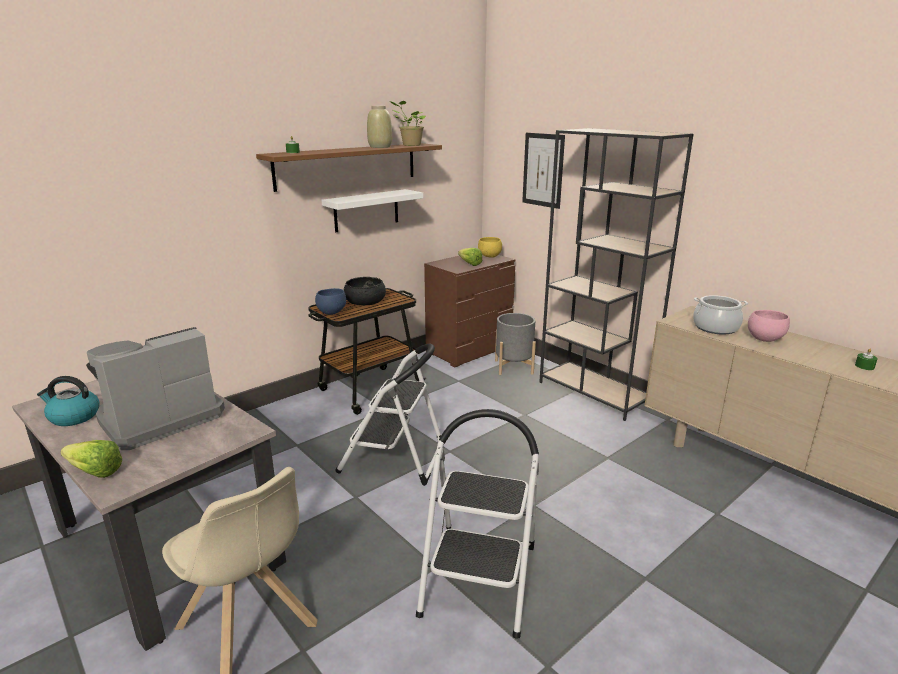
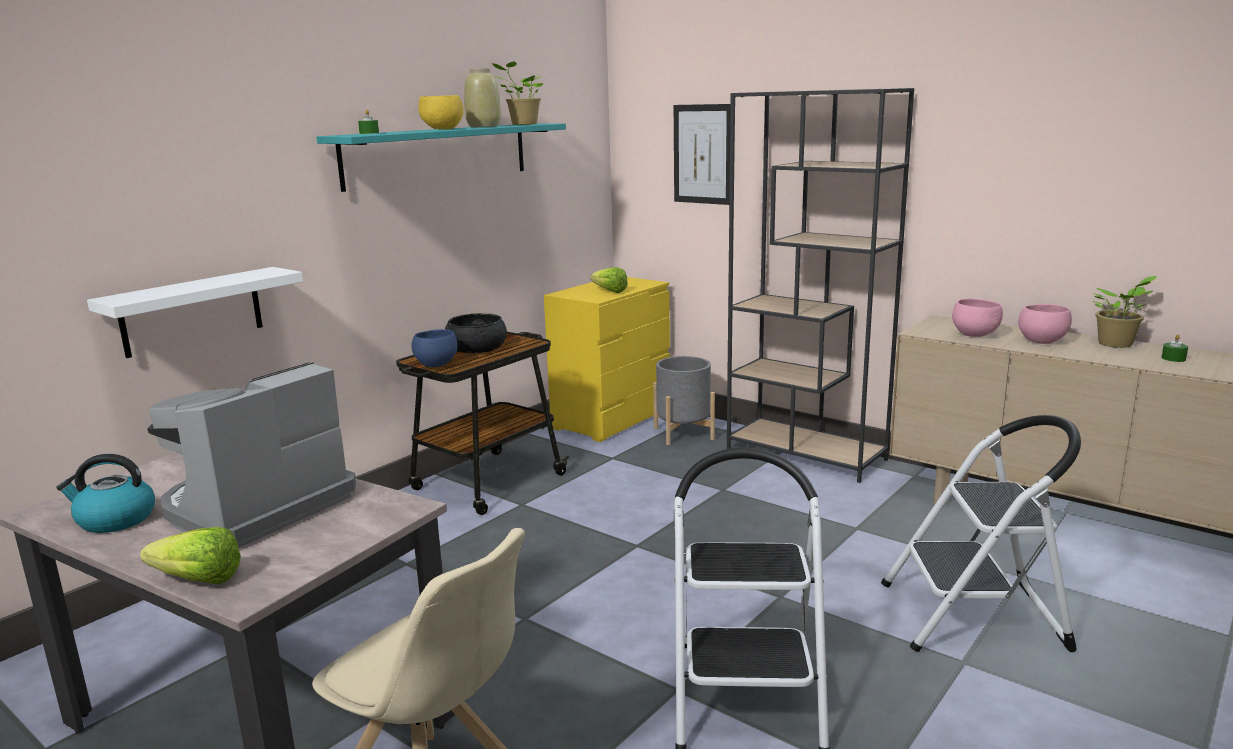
camera: 10 degrees left, 5 degrees down
(347, 166) = (438, 154): brown shelf -> turquoise shelf
(366, 210) = (465, 219): white shelf -> white shelf (192, 311)
(395, 459) = (563, 564): step ladder -> step ladder (979, 617)
(469, 350) = (612, 419): brown dresser -> yellow dresser
(490, 256) = (632, 281): yellow bowl -> yellow bowl (443, 129)
(715, 328) = (975, 335): cooking pot -> pink bowl
(824, 348) = (1117, 344): none -> potted plant

